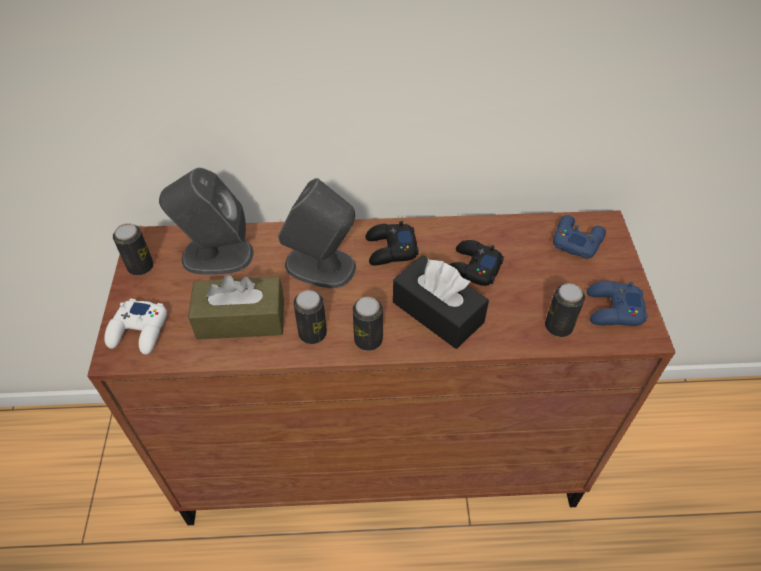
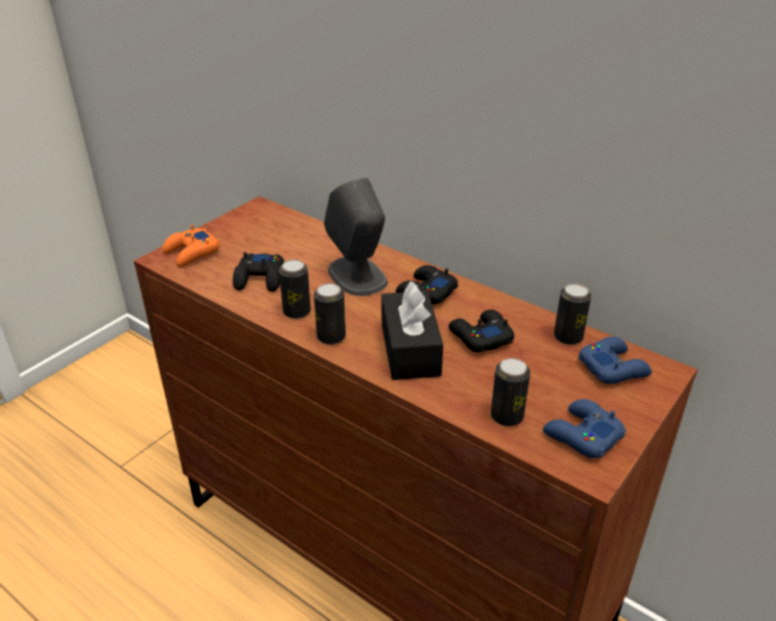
camera: 40 degrees right, 15 degrees down
(139, 331) = (191, 253): white game controller -> orange game controller
(140, 267) = (238, 220): can -> can (568, 337)
(216, 255) = (293, 236): grey speaker -> none
(241, 319) = (260, 278): brown tissue box -> black game controller

